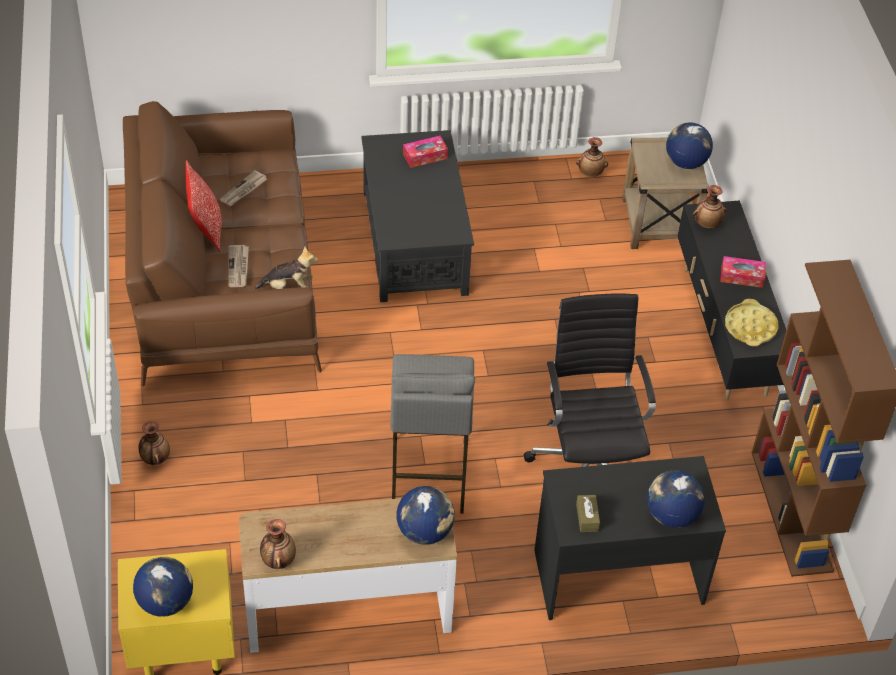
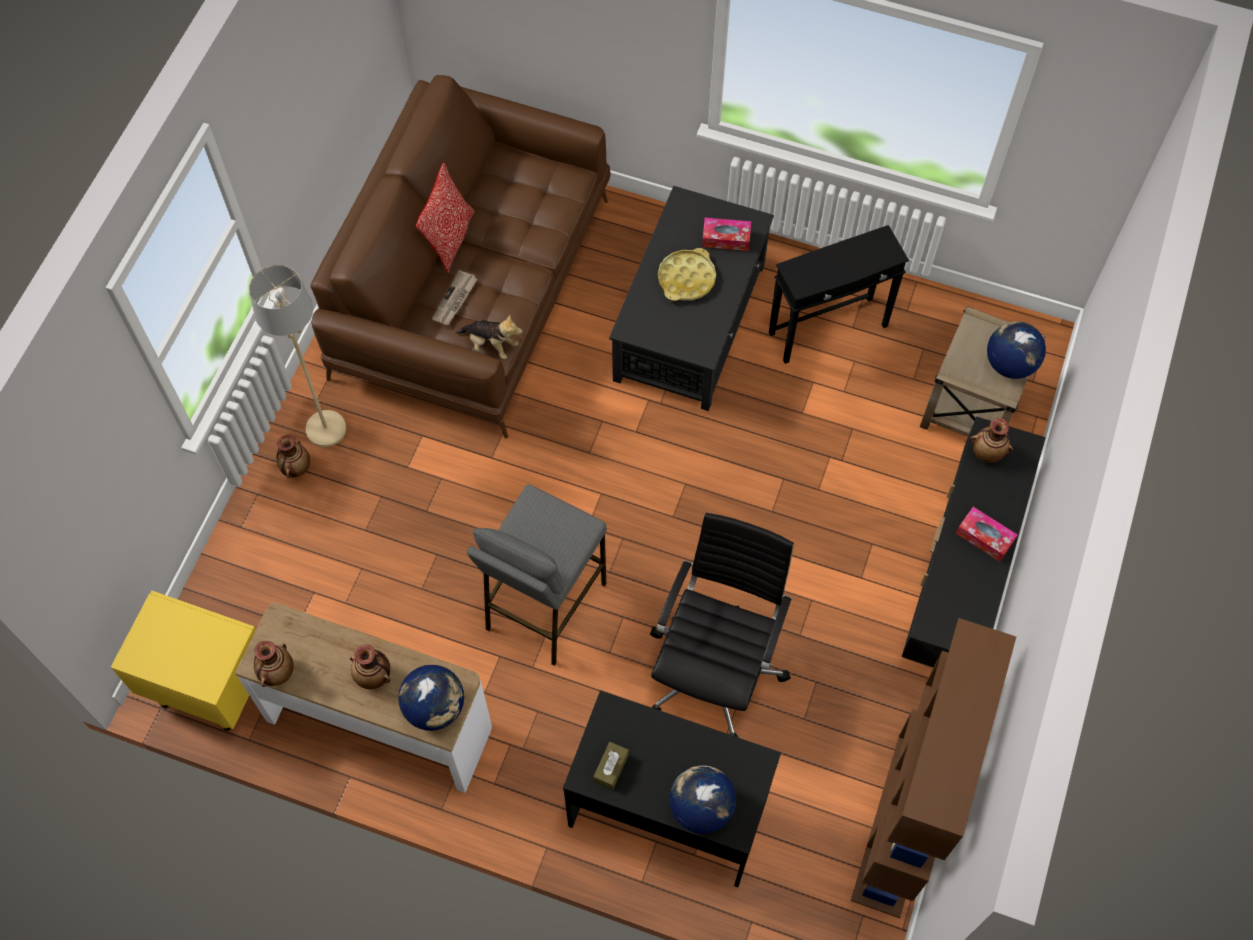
camera: 30 degrees right, 15 degrees up
(163, 421) = (326, 429): none -> beige floor lamp
(165, 602) = (167, 658): globe -> none
(243, 190) = (513, 207): newspaper -> none
(523, 210) = (829, 330): none -> black side table
(590, 173) = (932, 312): vase -> vase (373, 675)
(750, 327) = (953, 606): yellow tray -> yellow tray (686, 278)

